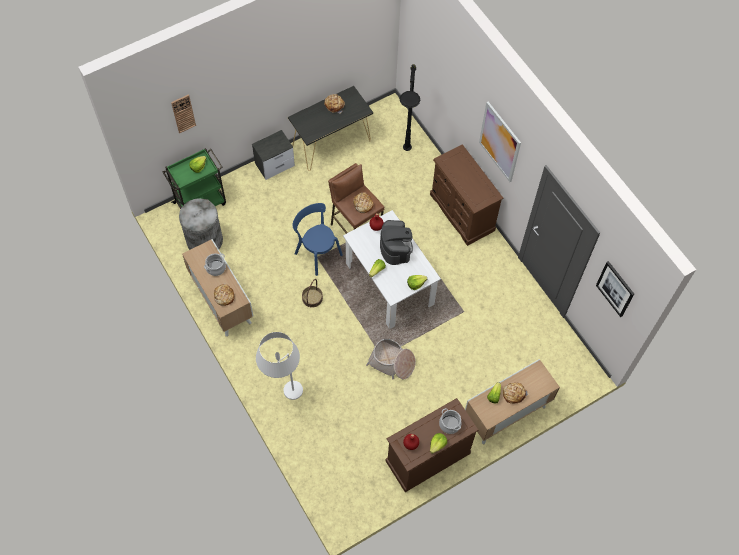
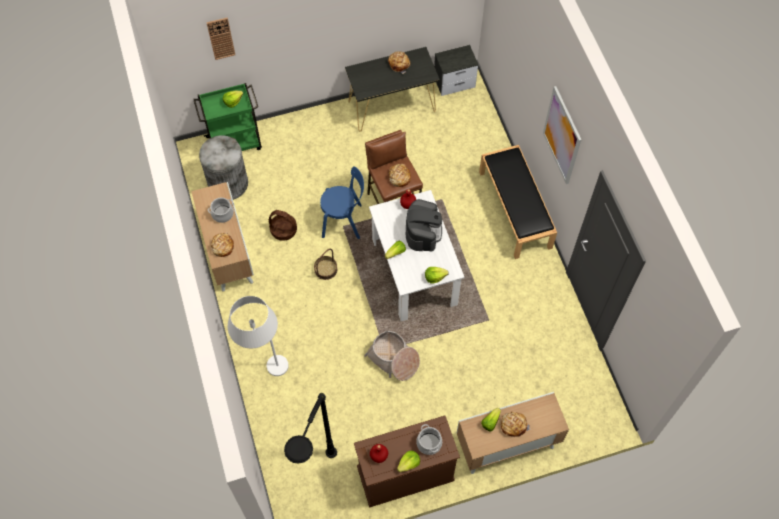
camera: 15 degrees right, 0 degrees up
(265, 271) = (283, 230): none -> basket
(275, 164) = (325, 117): nightstand -> nightstand (455, 82)
(317, 252) = (344, 221): blue chair -> blue chair turned 120 degrees clockwise
(404, 170) = (464, 151): black floor lamp -> black floor lamp (317, 487)
(462, 212) = (515, 210): brown dresser -> black bench
(615, 288) = (653, 330): picture -> none

